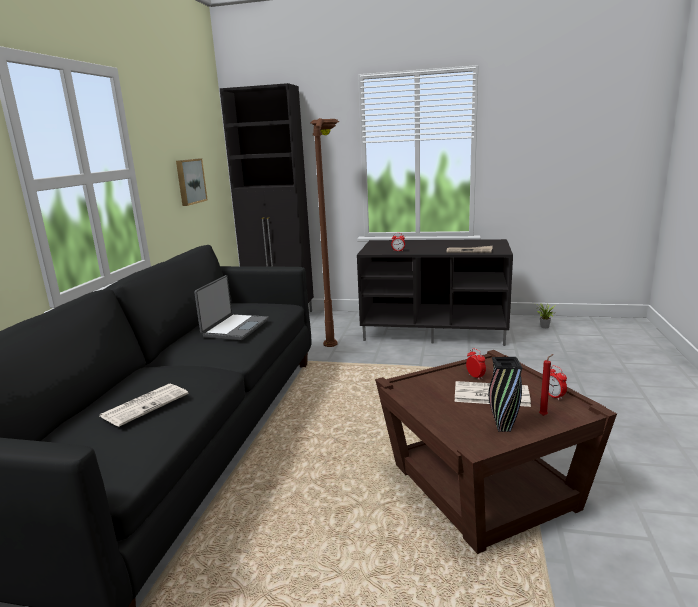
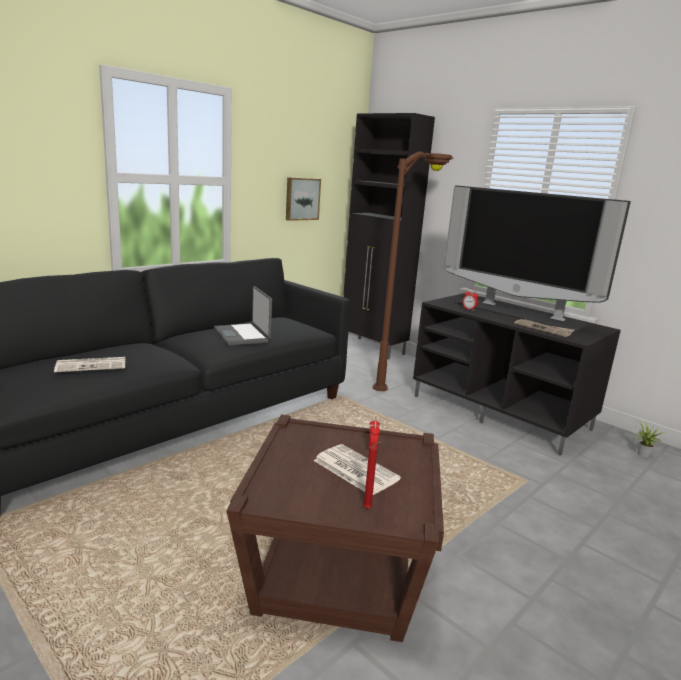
camera: 30 degrees right, 0 degrees up
(235, 328) = (243, 335): laptop -> laptop turned 105 degrees clockwise
(433, 245) = (519, 313): none -> television
(503, 428) = (310, 500): black vase -> none
(554, 396) = (412, 498): alarm clock -> none

